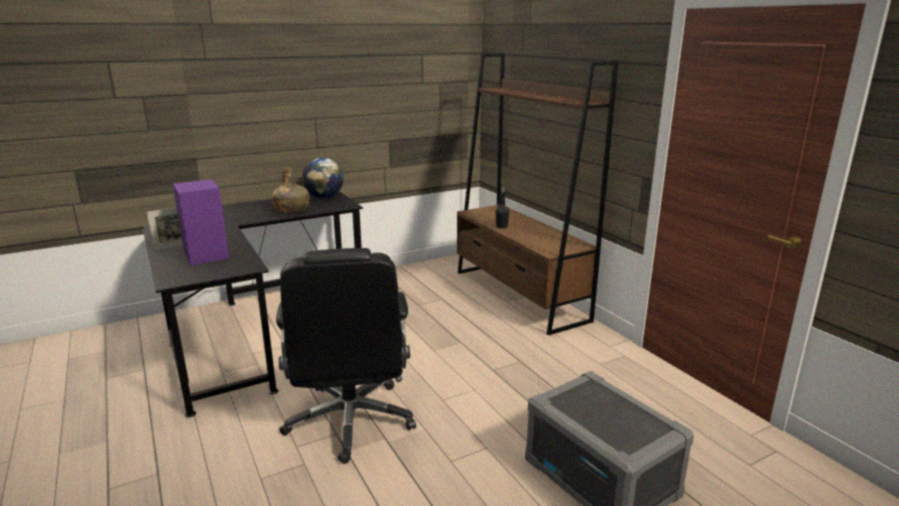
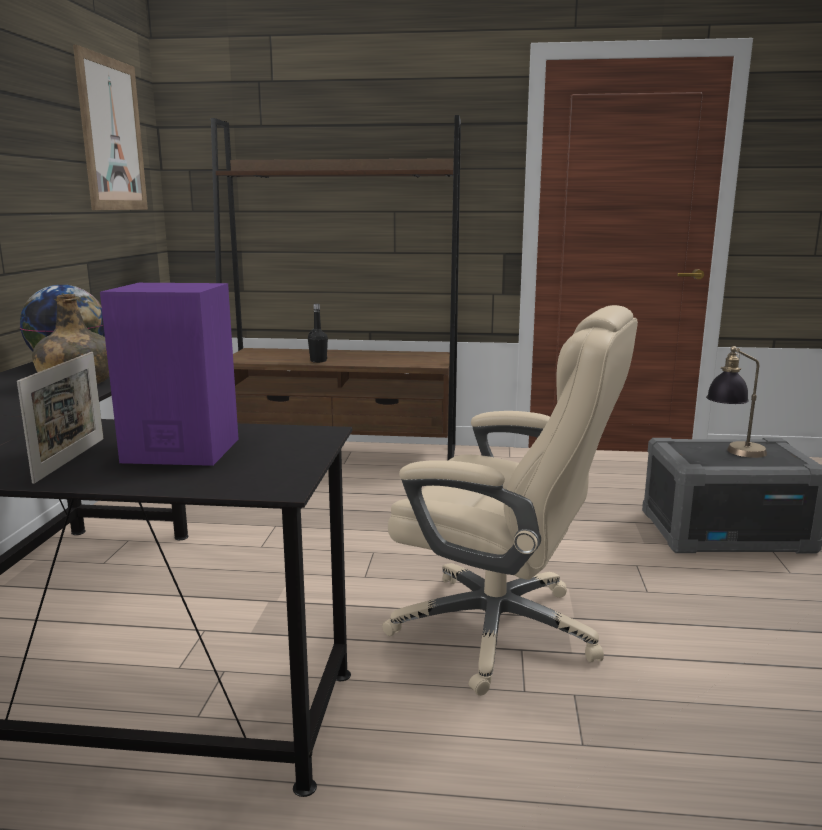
camera: 55 degrees left, 5 degrees down
(350, 421) = (501, 630): black office chair -> beige office chair
(425, 65) = (112, 135): none -> picture
(608, 413) = (733, 453): none -> table lamp

